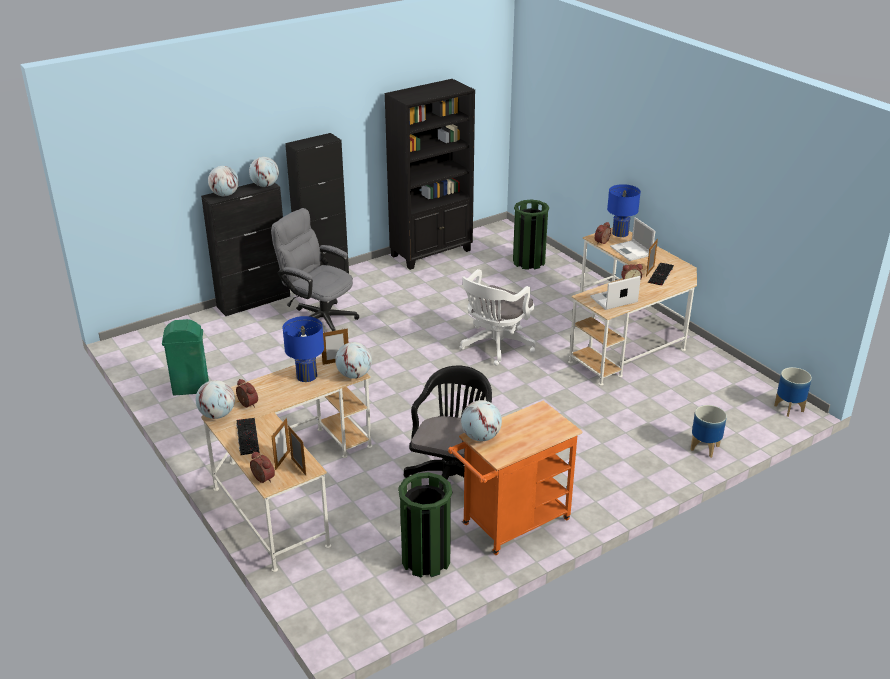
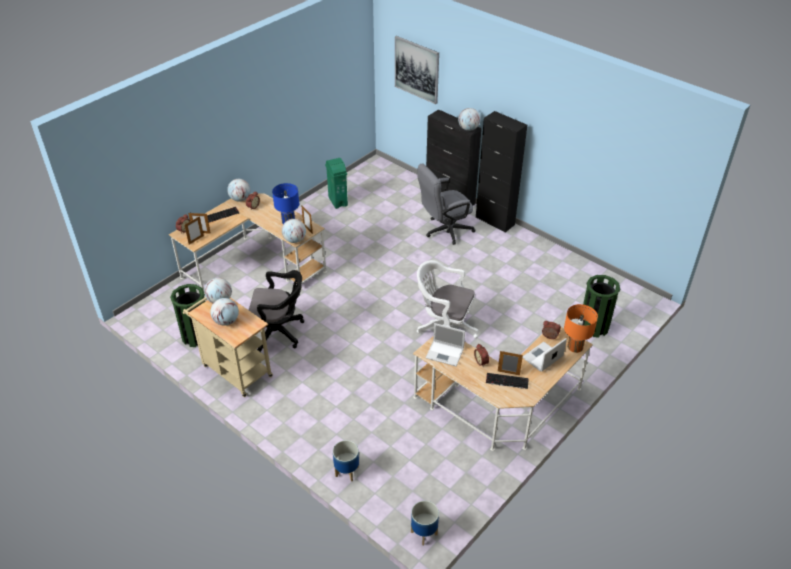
camera: 75 degrees right, 10 degrees up
(153, 161) = (417, 69): none -> picture
(225, 195) = (444, 117): globe -> globe (226, 321)
(319, 316) = (444, 231): grey office chair -> grey office chair turned 135 degrees counterclockwise
(432, 253) = (572, 266): black bookcase -> none
(510, 525) = (234, 369): orange cart -> beige cart
(613, 300) = (445, 353): laptop -> laptop turned 150 degrees clockwise
(620, 233) = (575, 346): blue table lamp -> orange table lamp

